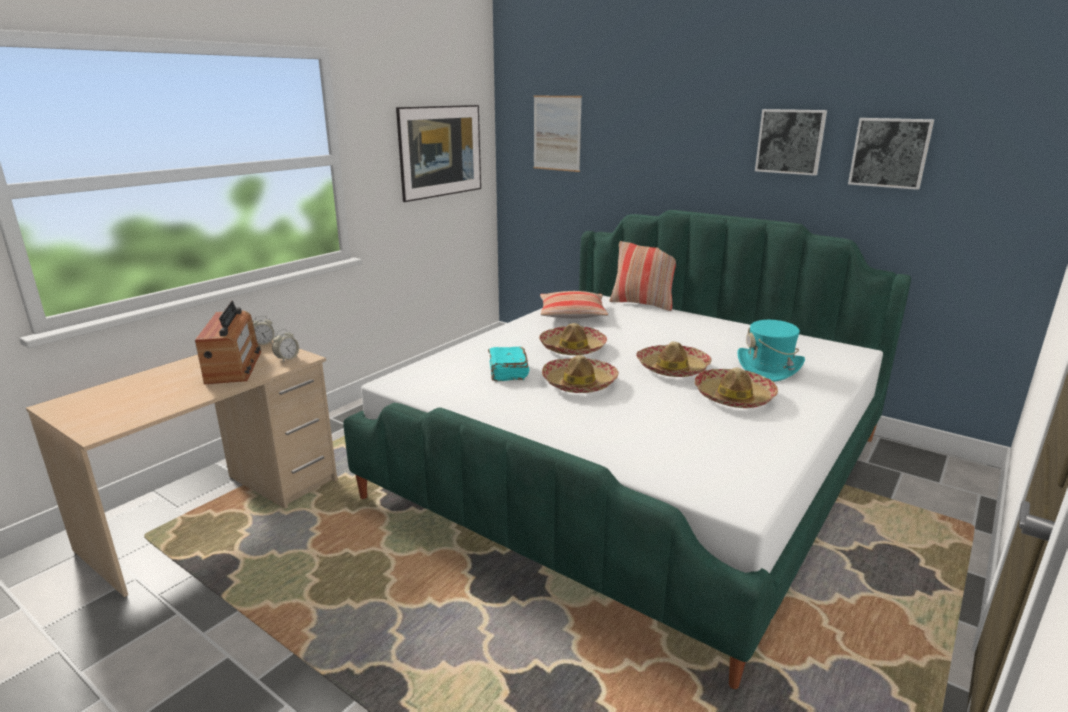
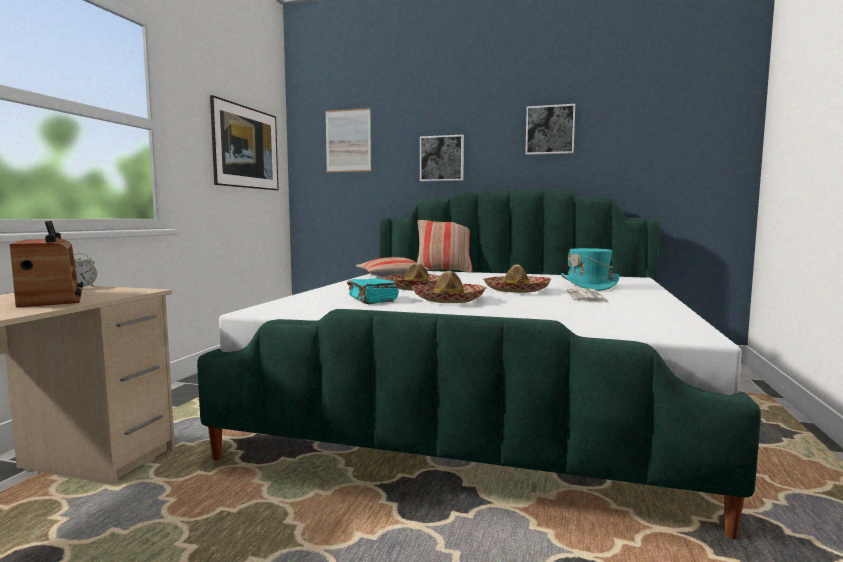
camera: 20 degrees left, 15 degrees down
(287, 358) = (122, 291): alarm clock -> none
(734, 397) = (587, 297): hat -> newspaper
(890, 153) = (625, 131): picture -> picture (442, 158)

